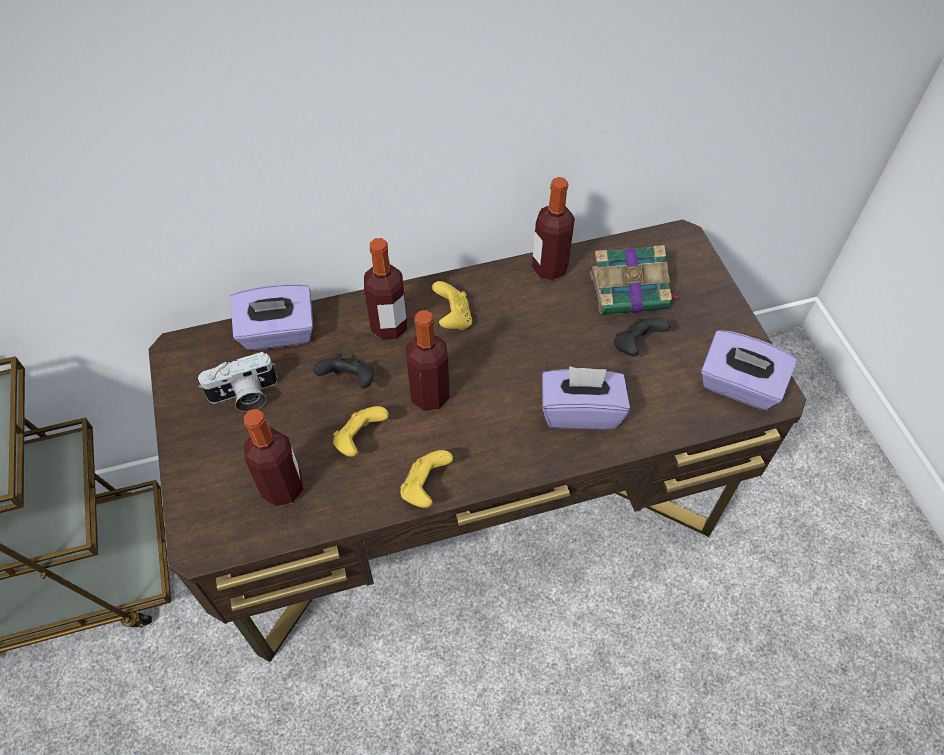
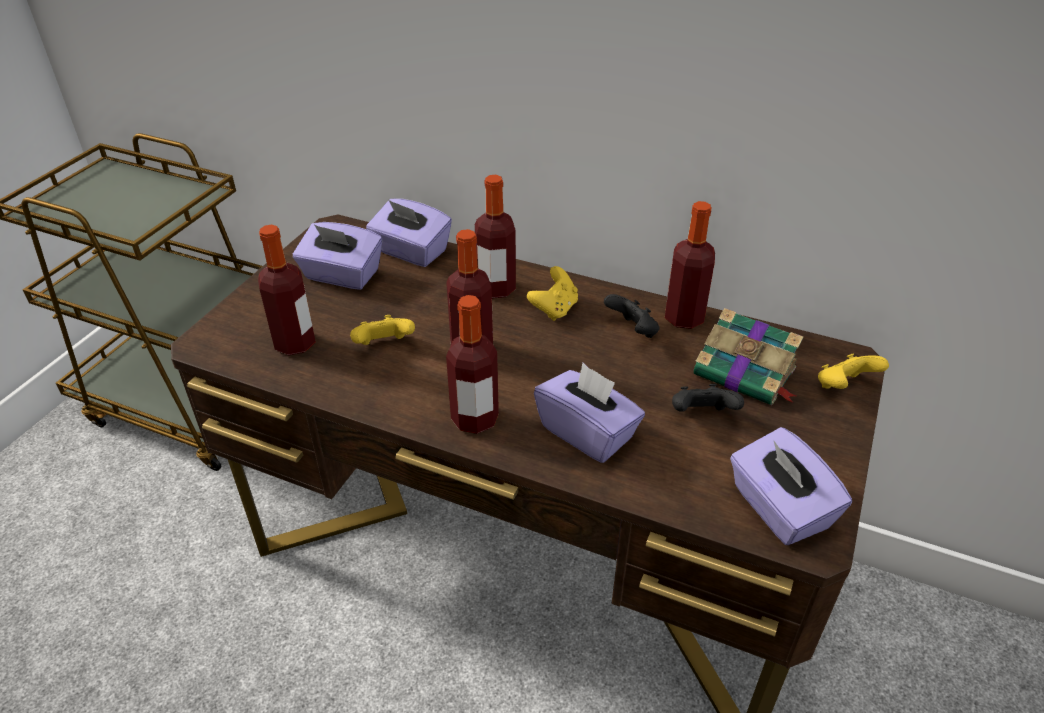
camera: 40 degrees right, 15 degrees down
(244, 396) = (341, 275): camera -> purple tissue box
(349, 381) = (424, 306): black game controller -> black game controller (632, 331)
(425, 487) = (391, 406): yellow game controller -> yellow game controller (843, 387)
(496, 455) = (475, 419): none -> bottle

